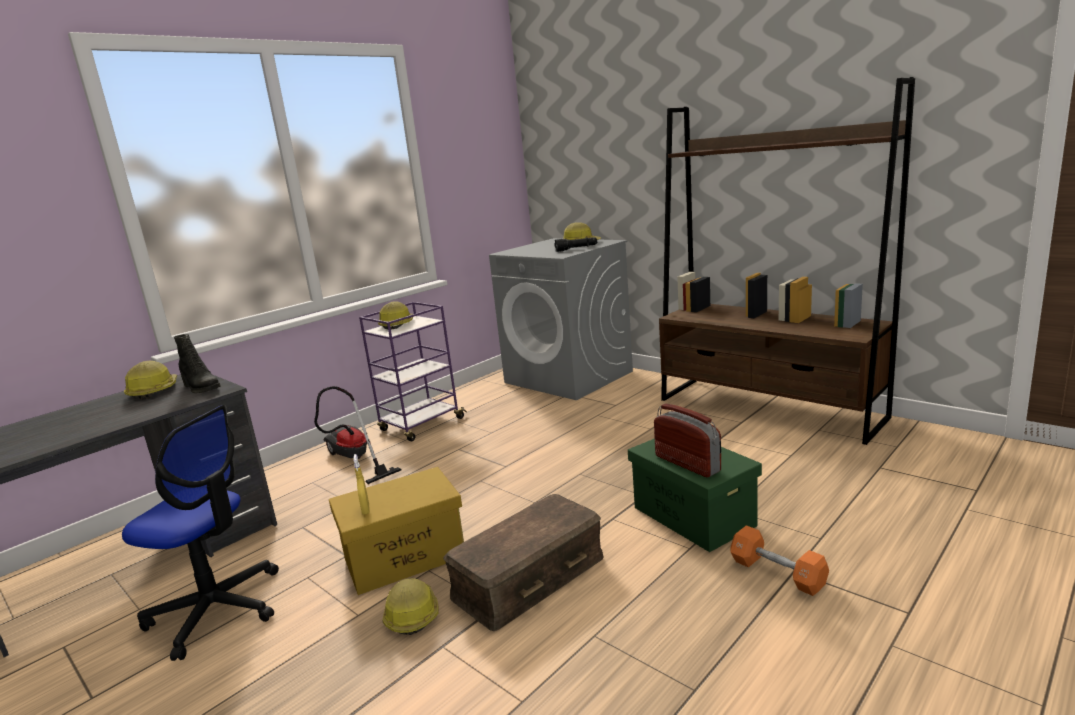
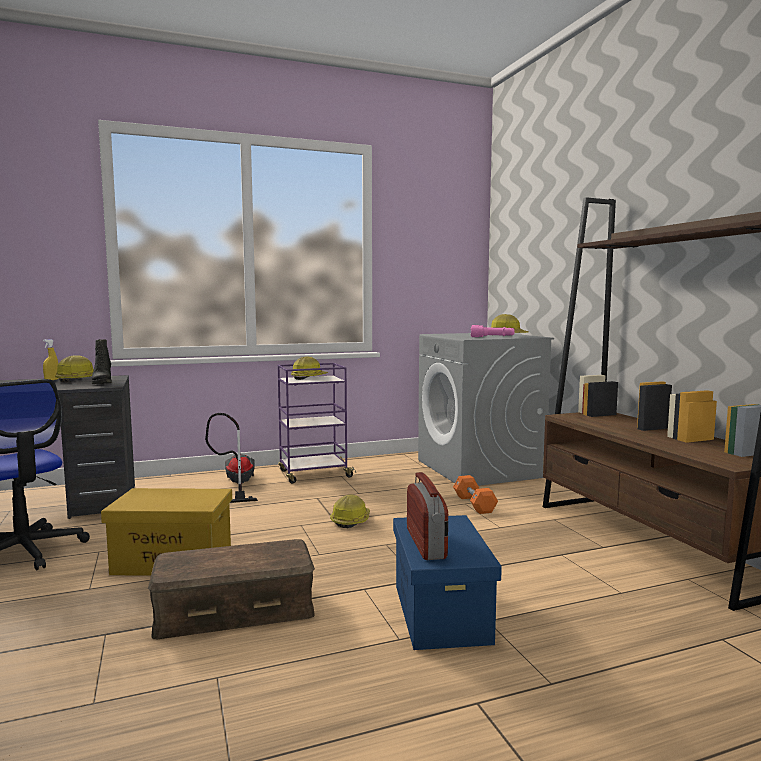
camera: 25 degrees right, 10 degrees down
(365, 510) = (138, 501): yellow spray bottle -> yellow spray bottle (51, 380)
(411, 614) = (120, 602): hard hat -> hard hat (350, 520)
(576, 249) = (492, 337): black flashlight -> pink flashlight
(692, 516) = (440, 612): green storage box -> blue storage box
(777, 573) = (456, 697): orange dumbbell -> orange dumbbell (474, 504)

